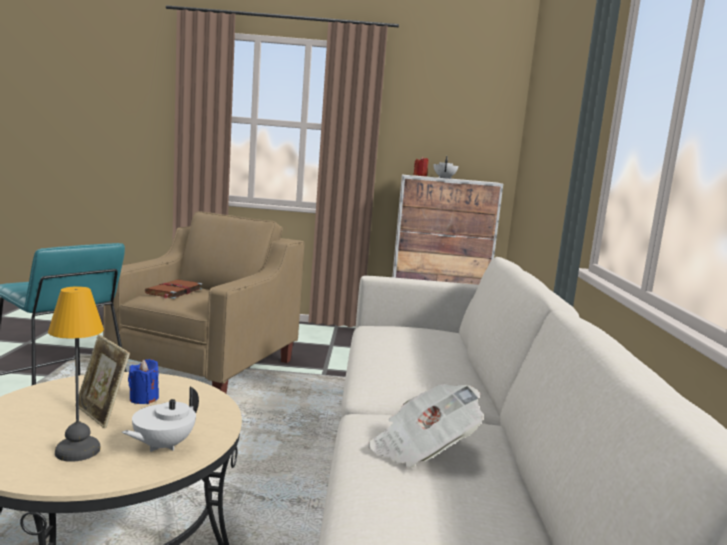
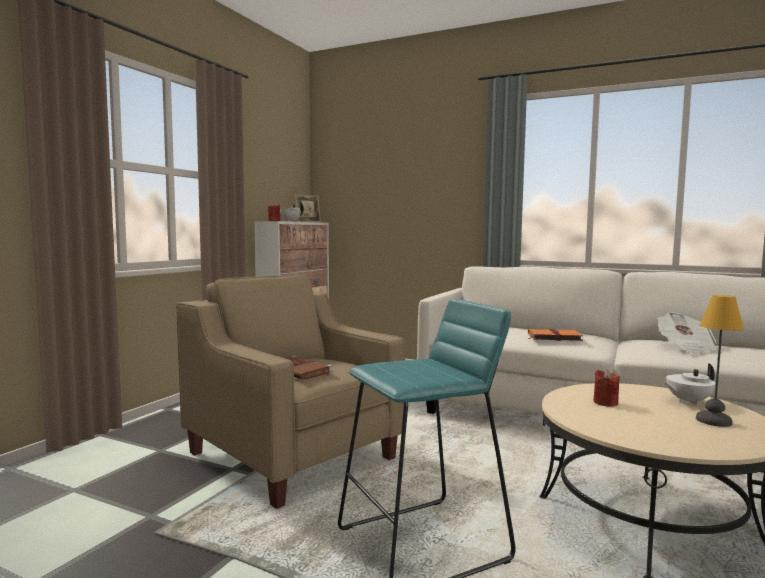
camera: 65 degrees left, 5 degrees down
(102, 414) = (643, 414): picture frame -> picture frame (308, 222)
(144, 398) = (605, 402): blue candle -> red candle
(162, 446) = (687, 401): white teapot -> white teapot turned 105 degrees clockwise
(394, 364) = (553, 337): none -> orange book

